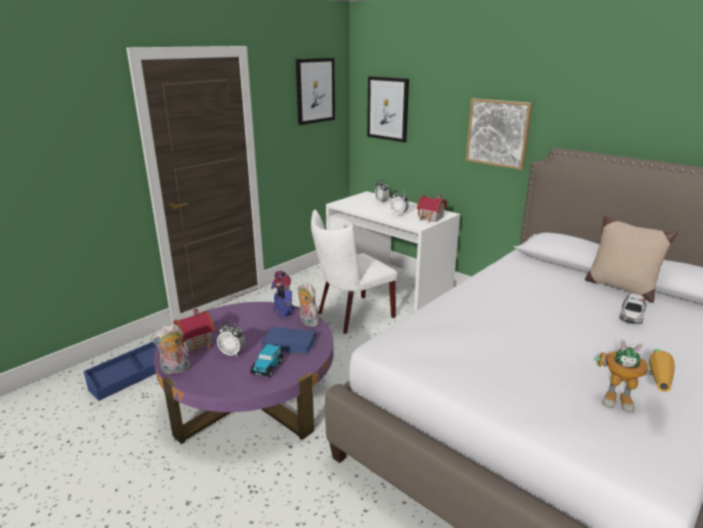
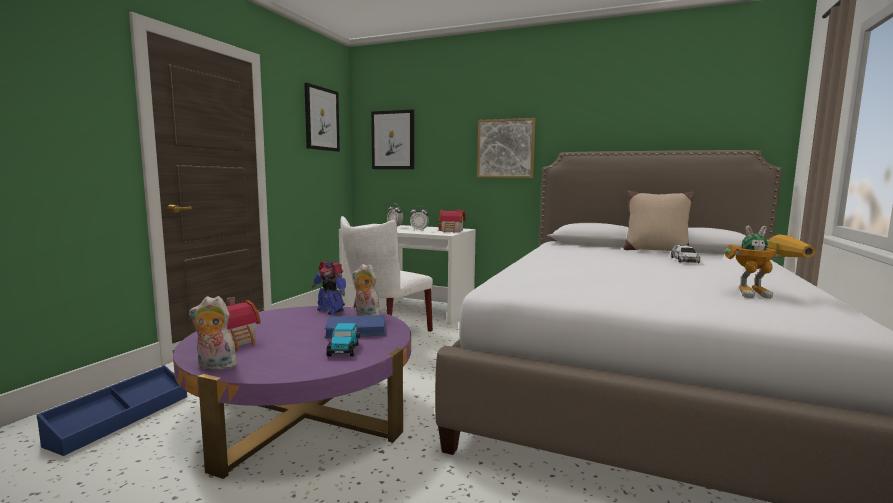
camera: 20 degrees left, 15 degrees down
(175, 370) = (214, 366): plush toy -> plush toy turned 45 degrees clockwise
(232, 353) = (288, 344): alarm clock -> none

